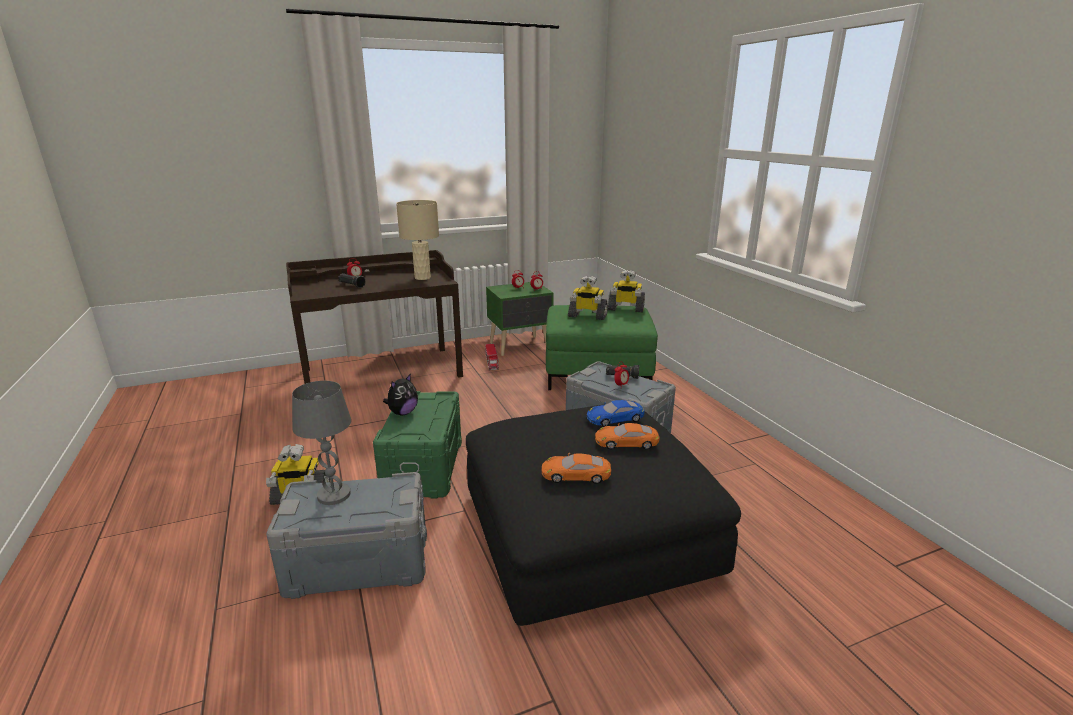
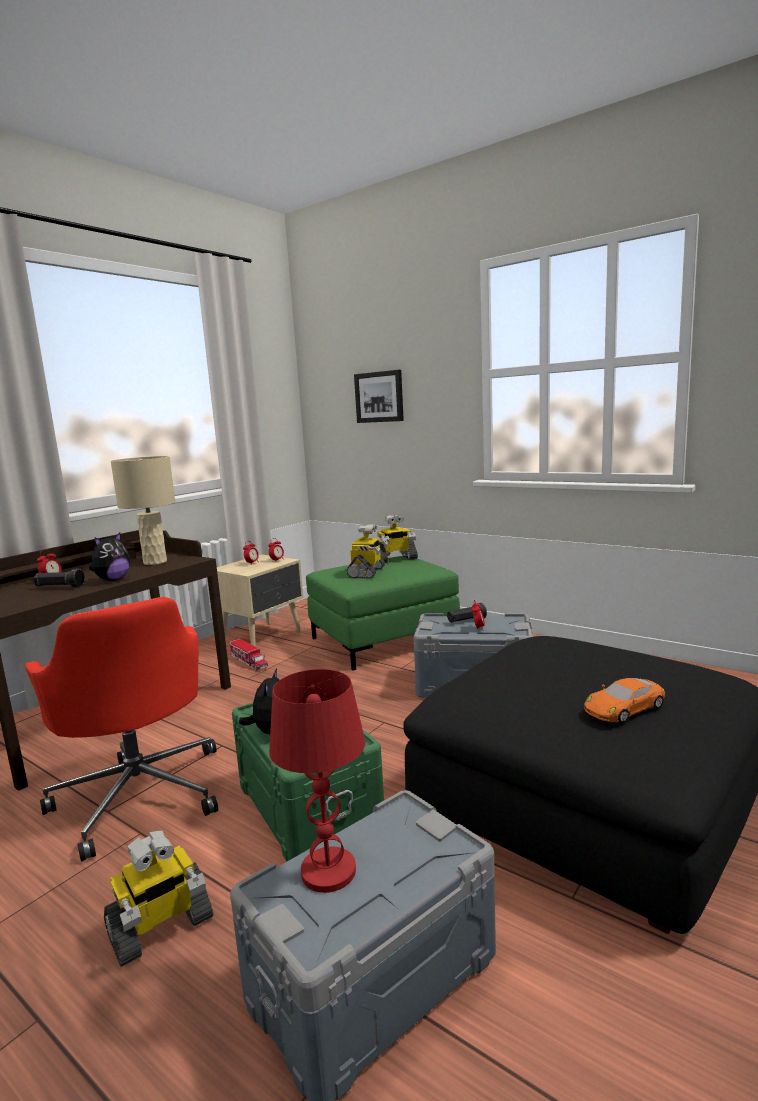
camera: 30 degrees left, 10 degrees down
(333, 495) = (328, 872): grey table lamp -> red table lamp
(355, 426) = (140, 794): none -> red office chair
(382, 287) = (112, 580): none -> plush toy
(520, 346) = (263, 637): green nightstand -> beige nightstand
(587, 316) = (367, 572): toy robot -> toy robot turned 60 degrees counterclockwise
(615, 418) = (560, 647): blue toy car -> none
(626, 442) = (610, 663): orange toy car -> none
(649, 159) = (379, 397): none -> picture

